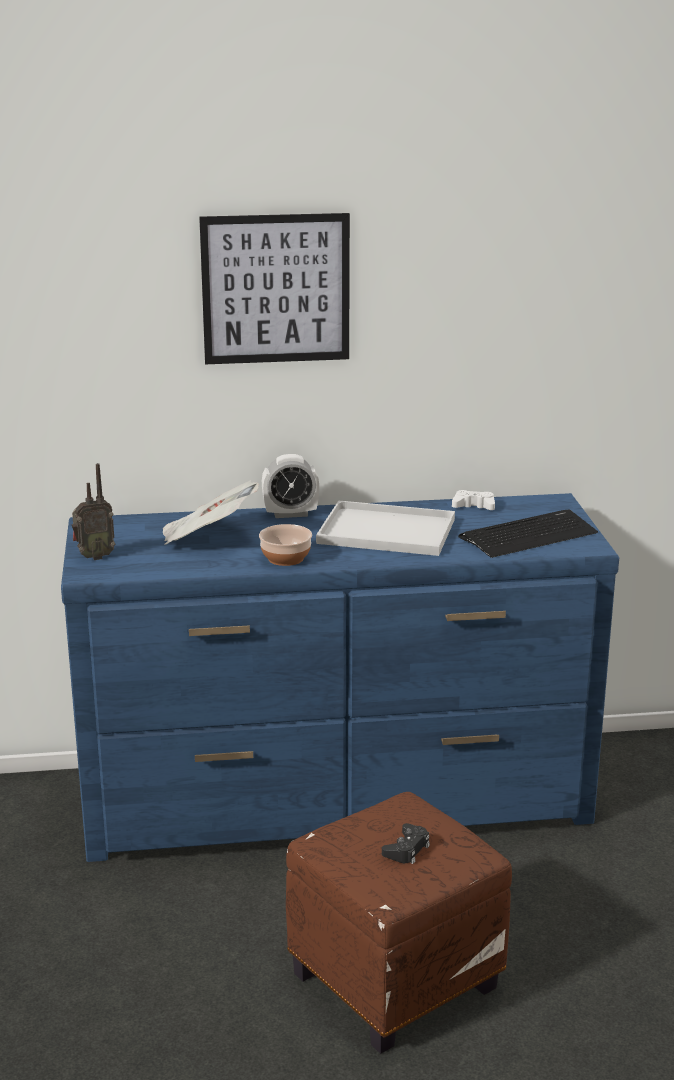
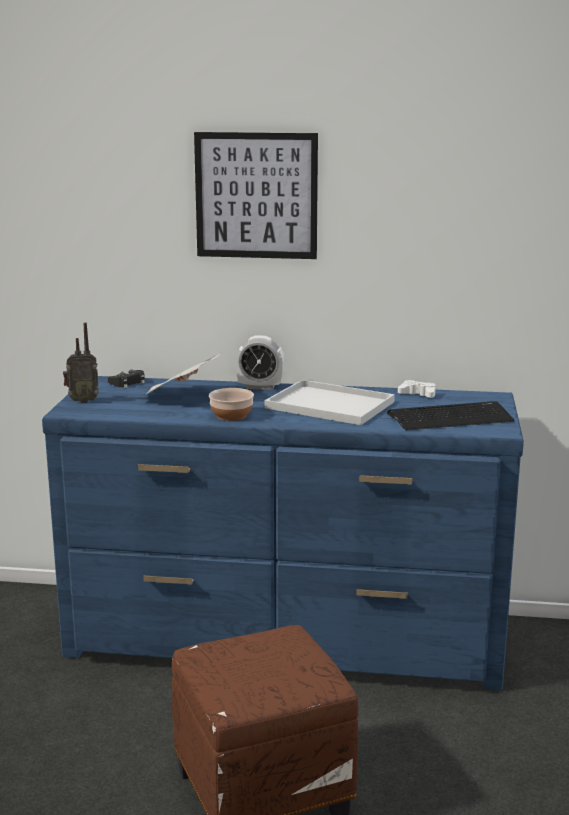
camera: 15 degrees right, 5 degrees down
(407, 849) = (266, 669): black game controller -> black game controller (128, 383)

